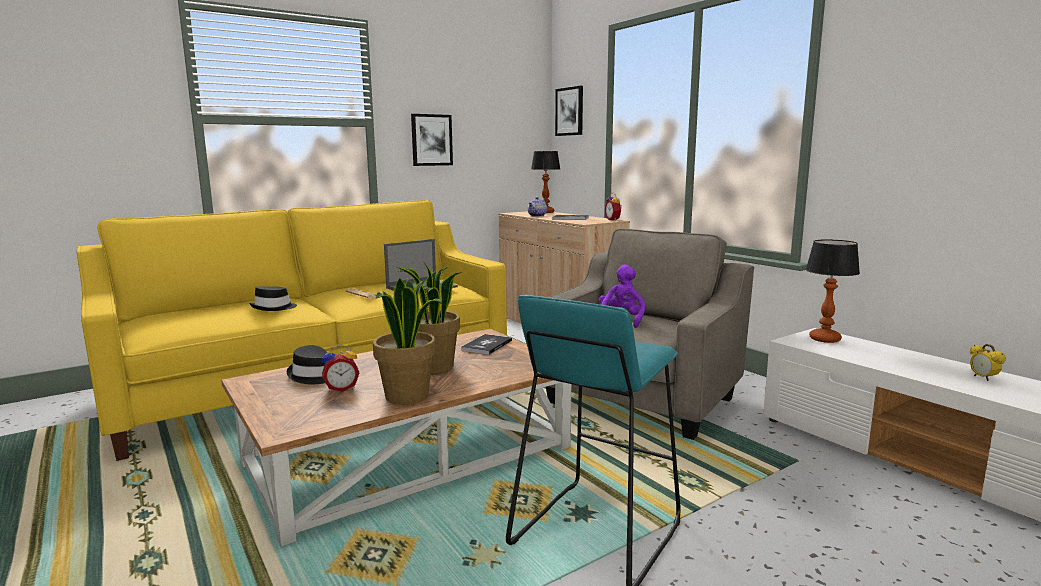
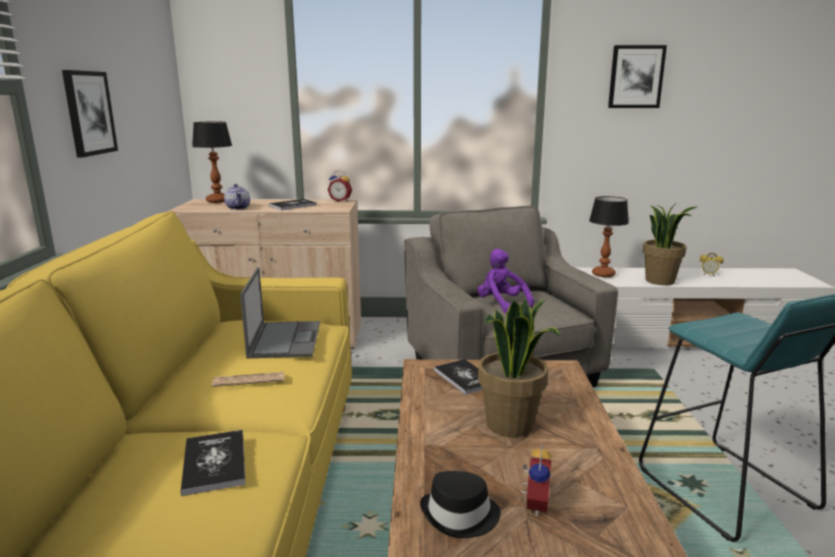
camera: 55 degrees left, 5 degrees up
(274, 308) = (214, 463): black hat -> book
(408, 396) = (597, 466): potted plant -> potted plant (660, 281)
(570, 111) = (218, 69): picture -> picture (636, 77)

